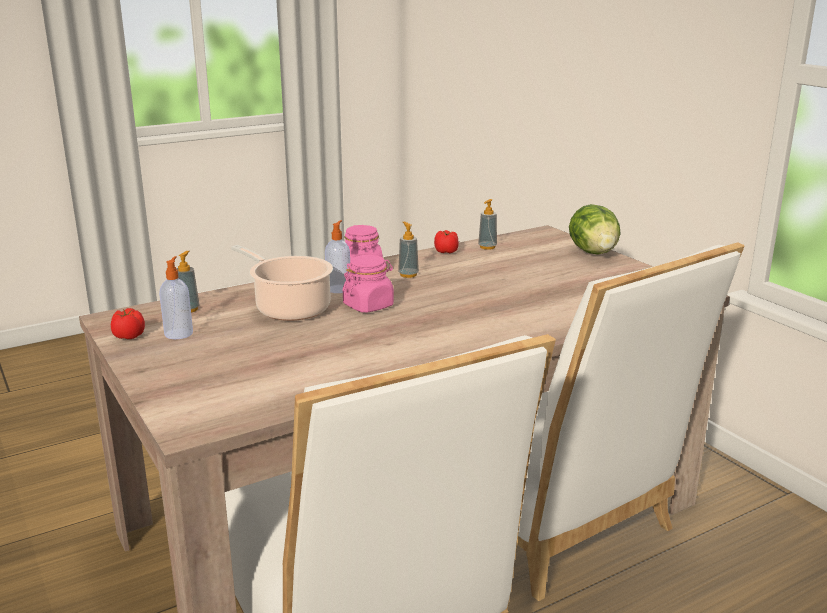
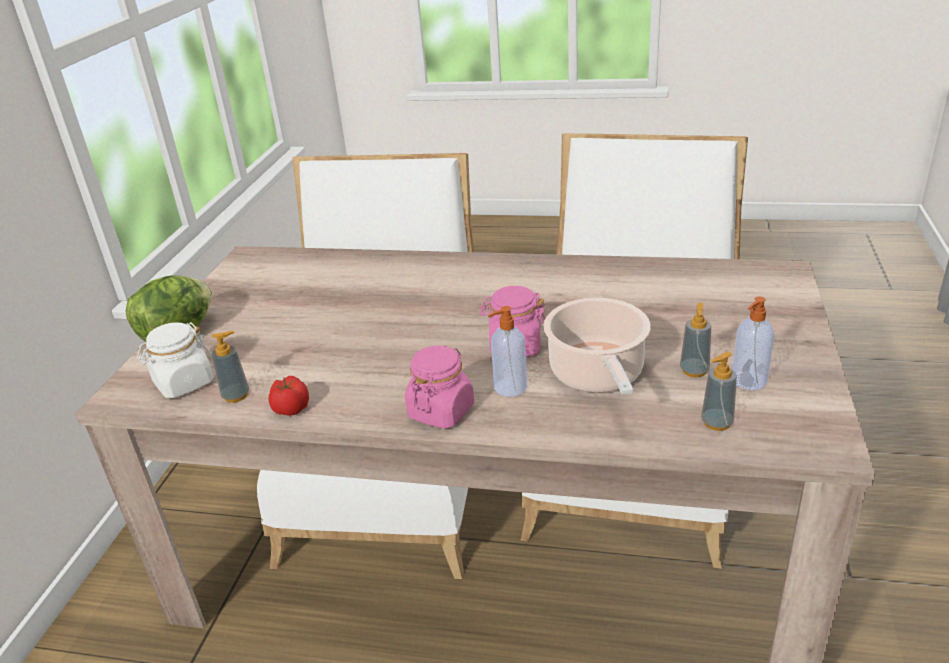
camera: 135 degrees left, 10 degrees up
(128, 336) = (810, 398): tomato -> none
(408, 274) = (405, 380): soap dispenser -> soap dispenser (694, 370)
(527, 242) = (184, 383): none -> white jar

